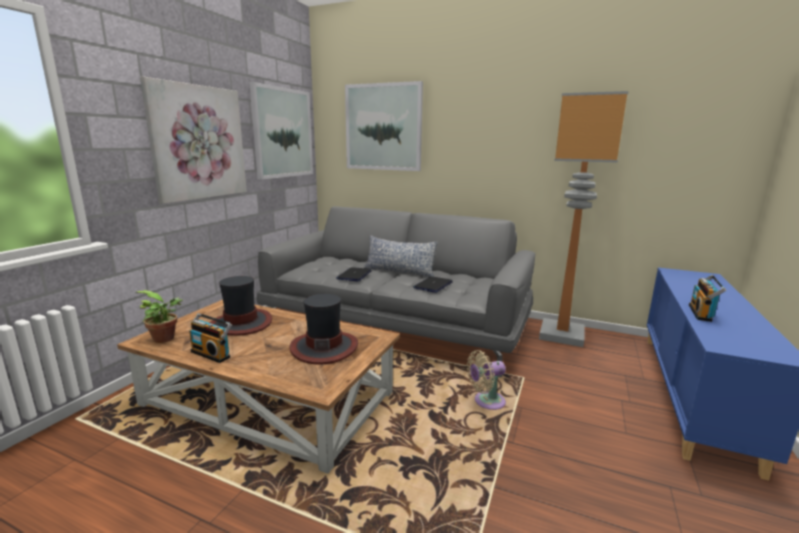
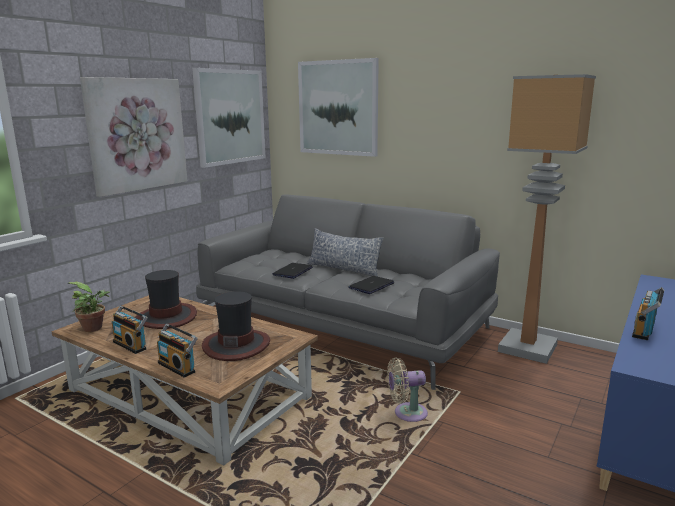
camera: 10 degrees right, 0 degrees up
(271, 374) = (178, 367): none -> radio

